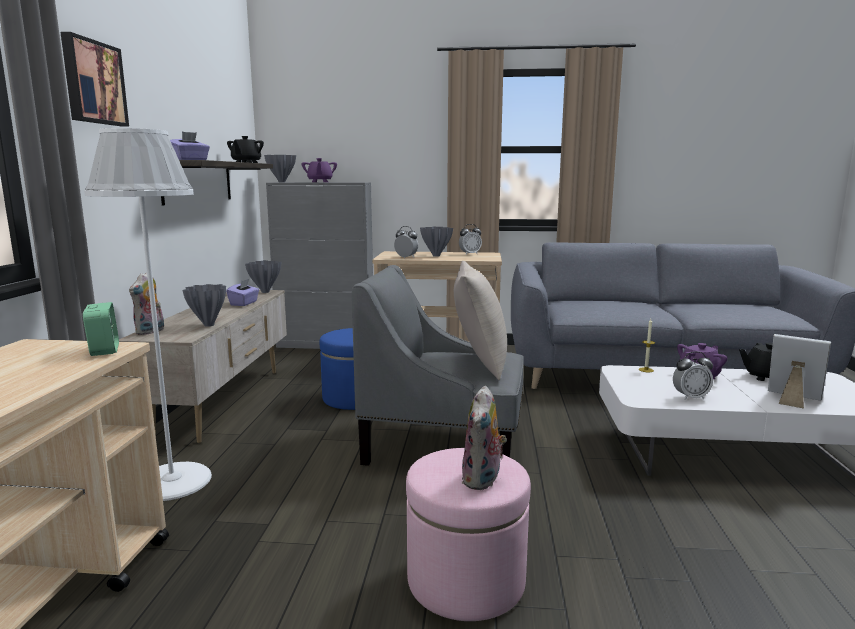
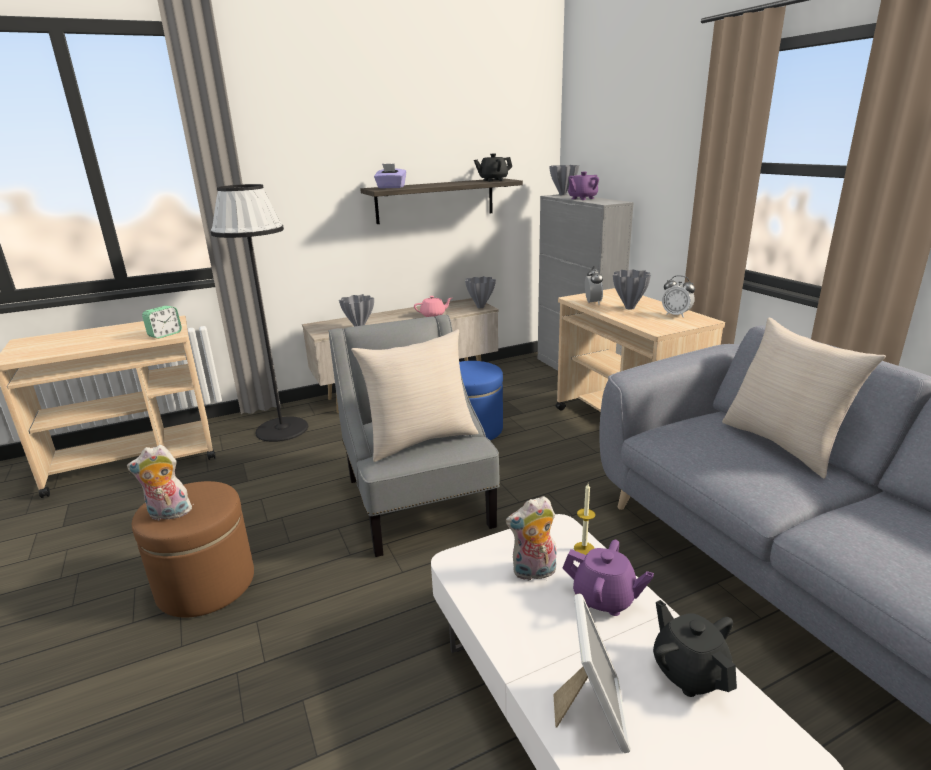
camera: 60 degrees right, 10 degrees up
(92, 82) = (294, 136): picture -> none
(150, 332) = (327, 323): plush toy -> plush toy (534, 573)
(172, 481) = (281, 429): white floor lamp -> black floor lamp
(244, 303) = (433, 315): purple tissue box -> pink teapot
(466, 580) = (206, 584): pink ottoman -> brown ottoman
(608, 300) = (783, 444): none -> beige pillow
(690, 397) = (504, 602): alarm clock -> none

